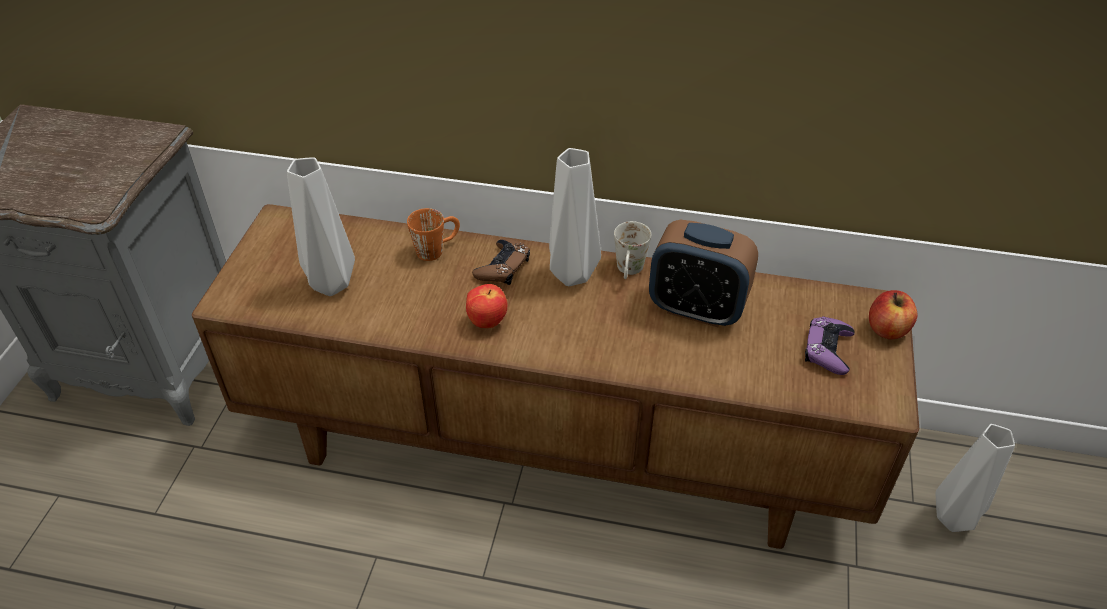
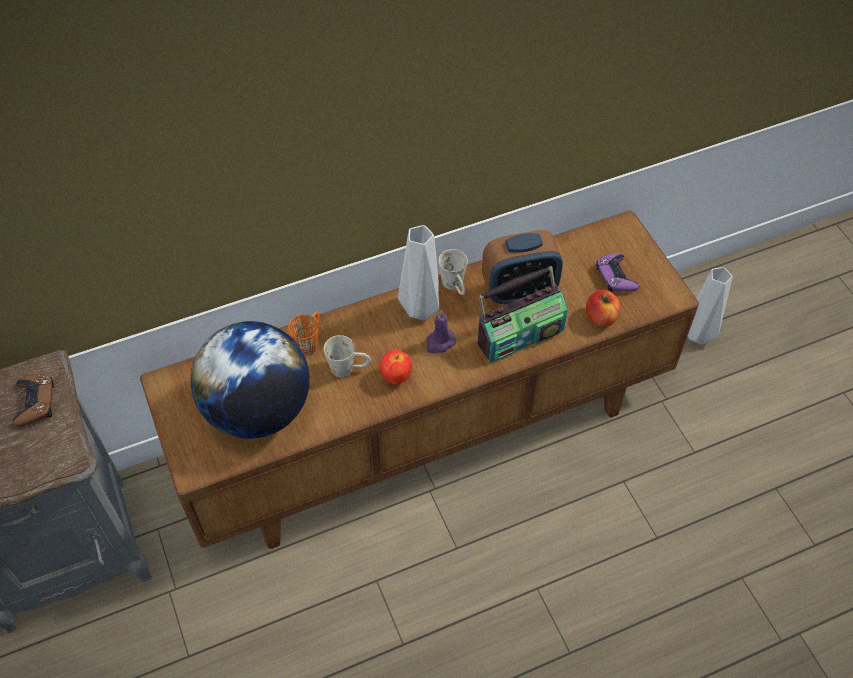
camera: 35 degrees left, 10 degrees up
(331, 282) = (258, 410): grey vase -> globe
(449, 291) = (349, 368): none -> white mug
(503, 266) = (368, 329): brown game controller -> brown game controller (35, 402)
(563, 314) = (439, 342): none -> purple candle
(657, 350) = (519, 335): none -> radio
(887, 329) = (638, 243): apple -> apple (601, 317)

